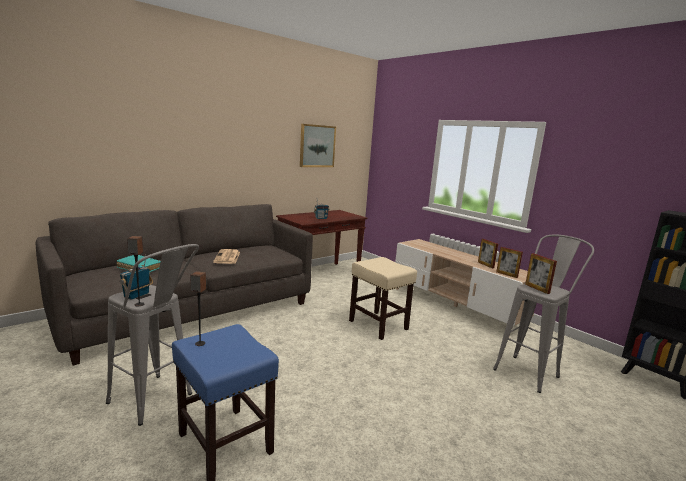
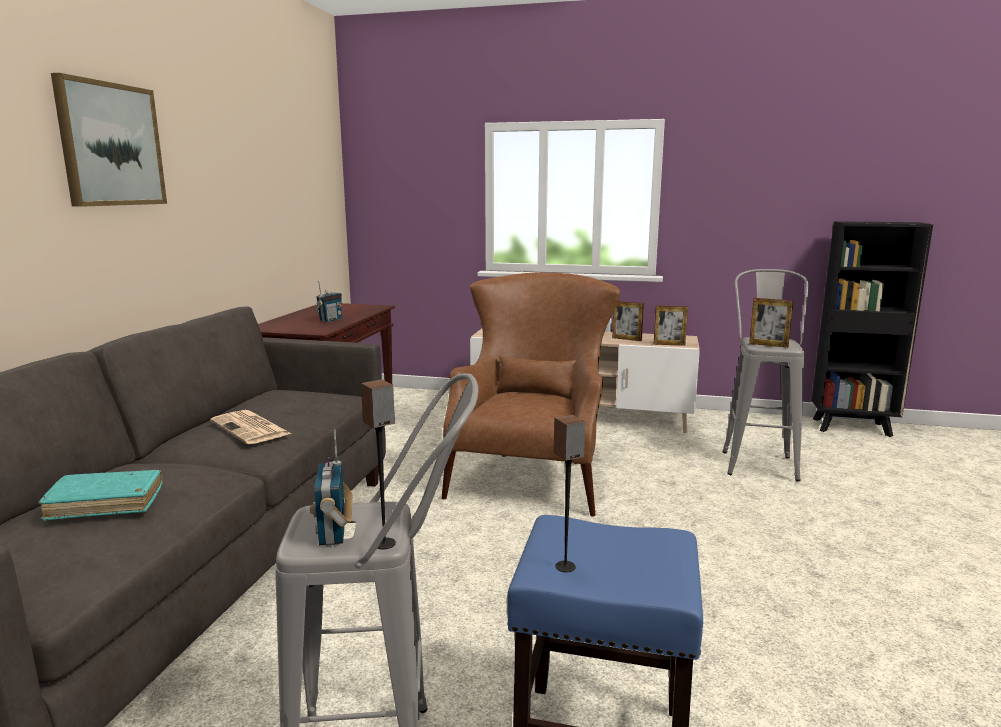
camera: 35 degrees left, 0 degrees up
(317, 146) = (276, 181): picture -> picture (111, 145)
(379, 325) = (532, 473): beige stool -> brown armchair

